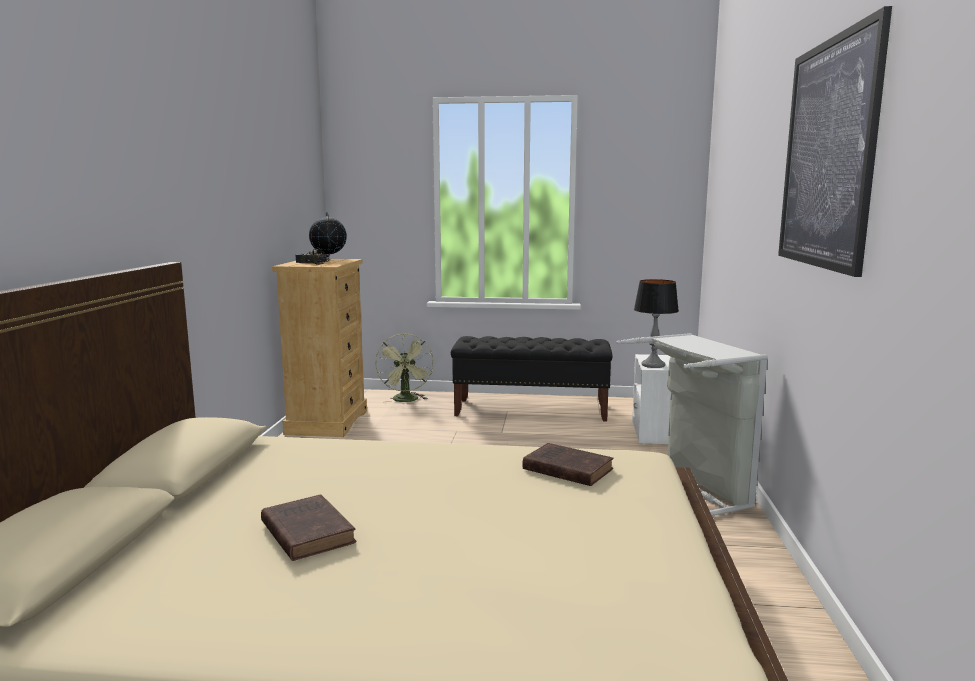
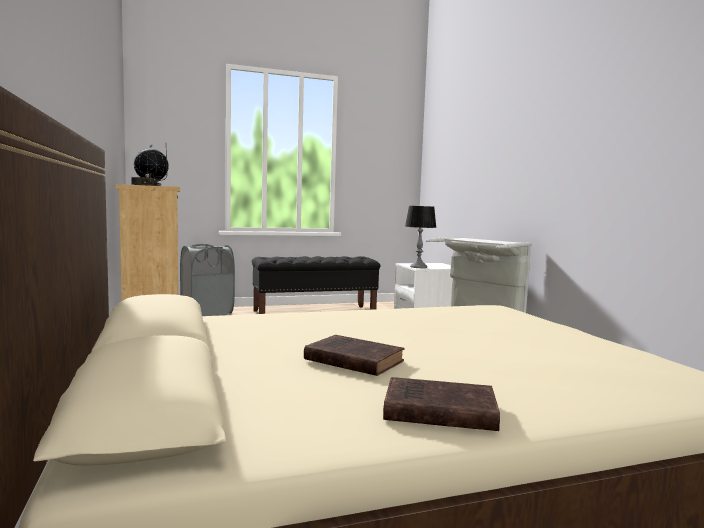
camera: 25 degrees left, 5 degrees down
(406, 400) = (207, 314): green fan -> grey laundry basket
(565, 469) = (463, 314): brown book -> brown book (436, 411)
(827, 154) = (591, 102): picture -> none

